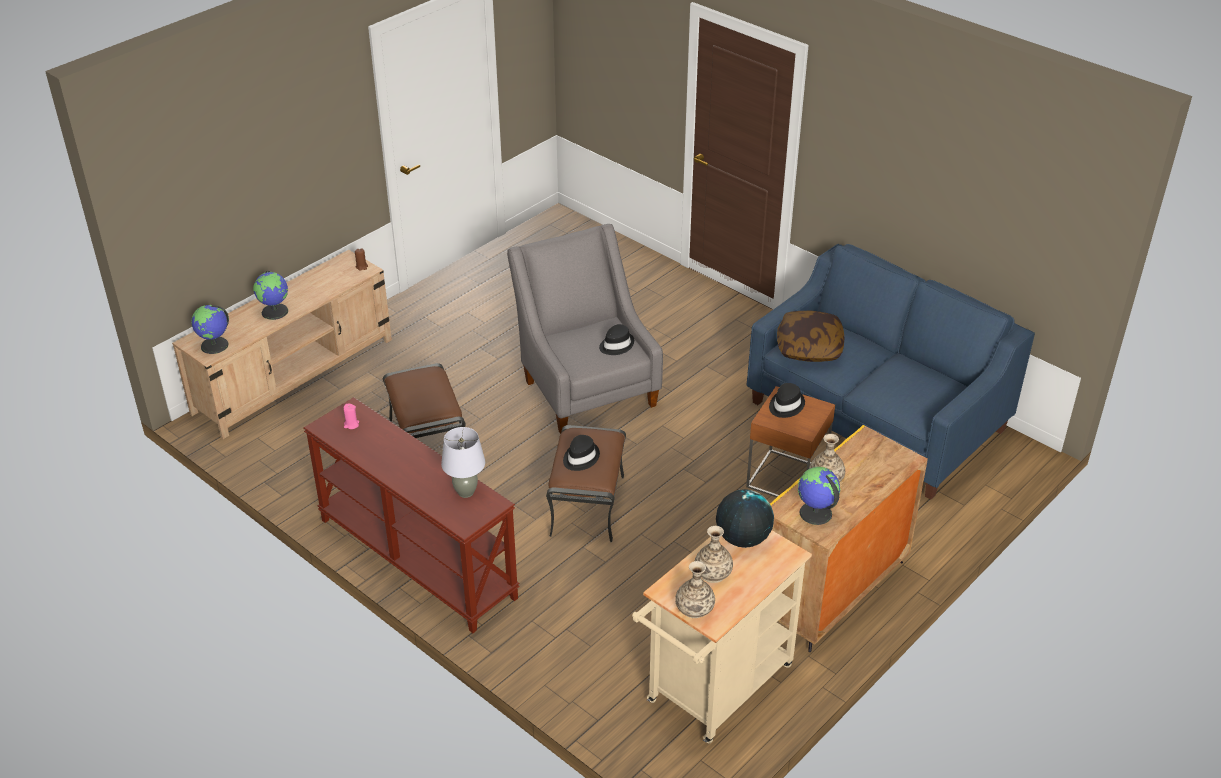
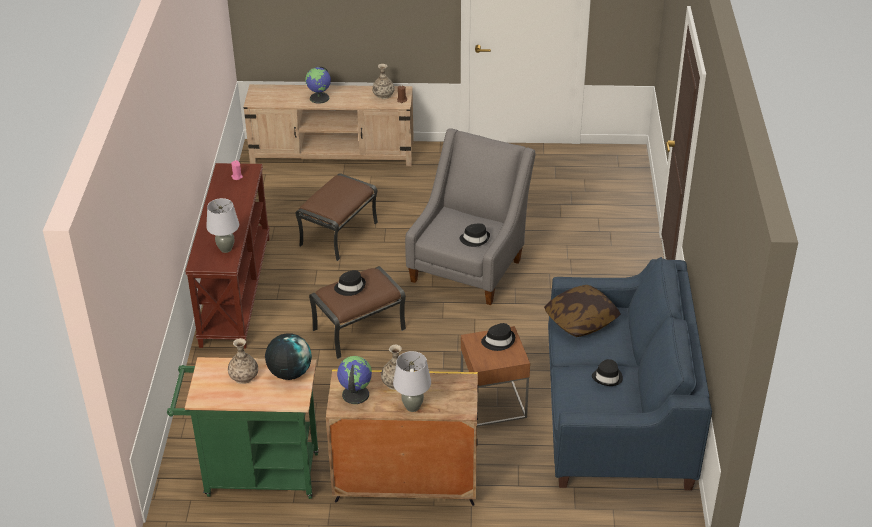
camera: 50 degrees right, 0 degrees up
(215, 345) = (264, 98): globe -> none
(694, 608) = (204, 385): vase -> vase (383, 95)
(714, 690) = (254, 475): beige cart -> green cart
(871, 487) = (412, 407): none -> grey table lamp
(899, 373) = (607, 377): none -> black hat

